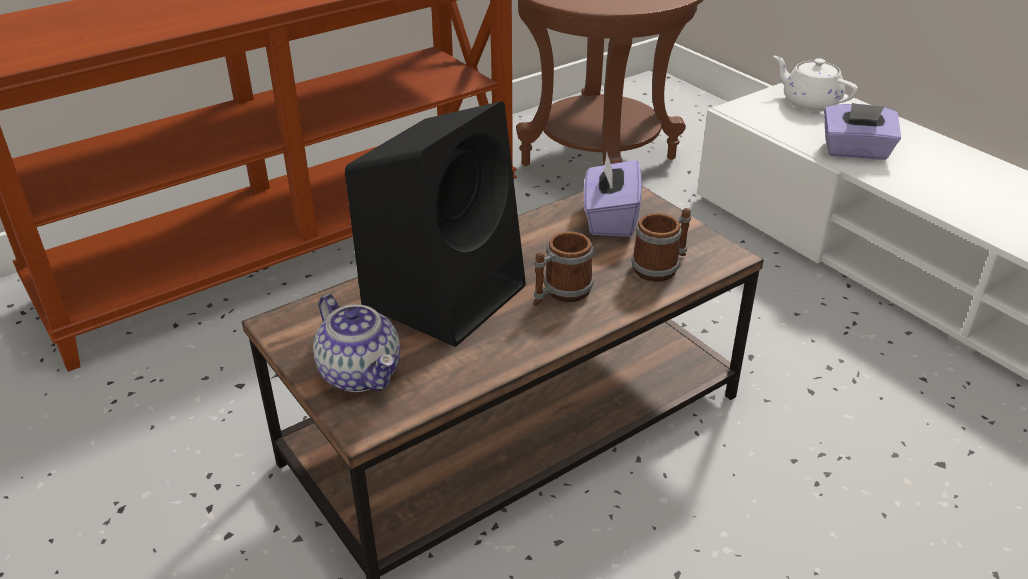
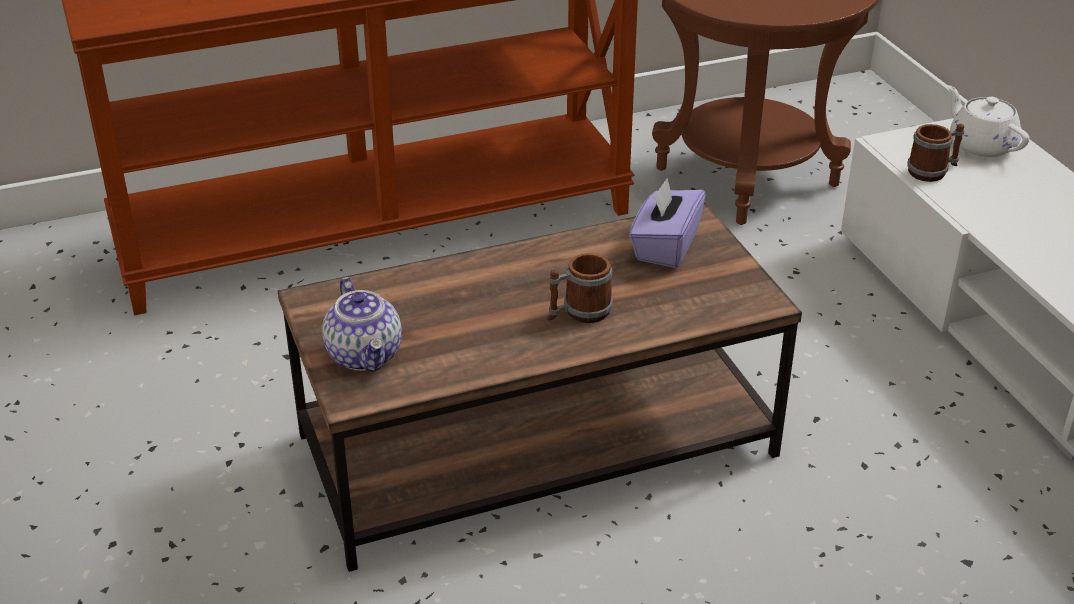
camera: 15 degrees right, 0 degrees up
(446, 293) = (470, 294): black speaker -> none
(661, 266) = (691, 303): mug -> mug (933, 171)
(855, 151) = (999, 211): purple tissue box -> none

